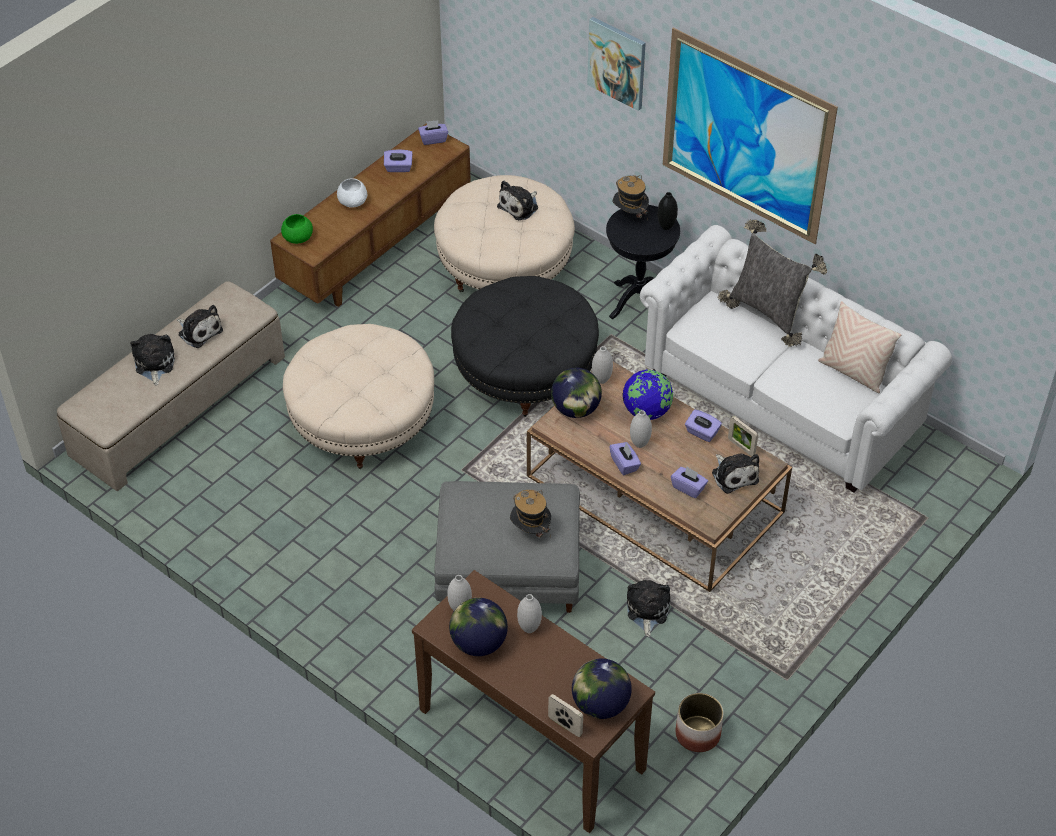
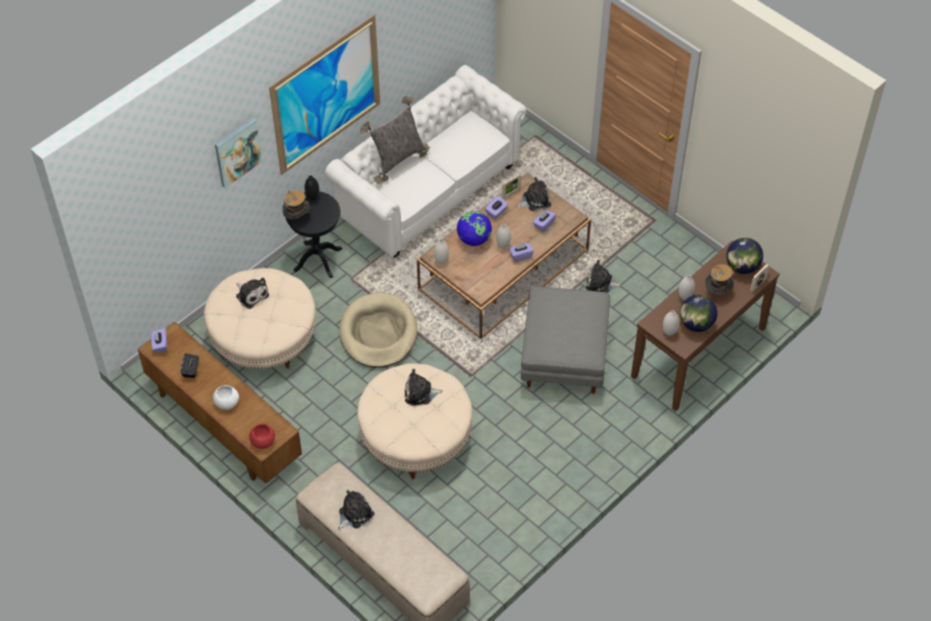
camera: 85 degrees left, 5 degrees up
(154, 364) = (387, 545): plush toy -> plush toy (420, 393)
(297, 238) = (263, 442): green bowl -> red bowl
(398, 168) = (191, 370): purple tissue box -> black tissue box
(525, 371) = (378, 333): black ottoman -> beige dog bed
(530, 531) = (575, 311): hat -> hat (717, 292)
(576, 409) = (468, 278): globe -> none
(697, 734) = (695, 268): planter -> none
(853, 372) = (453, 126): beige pillow -> none

